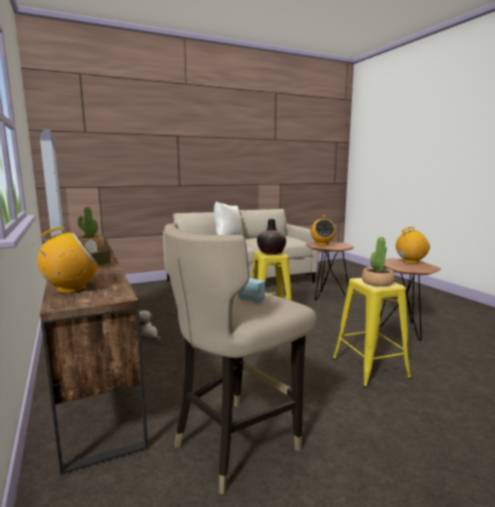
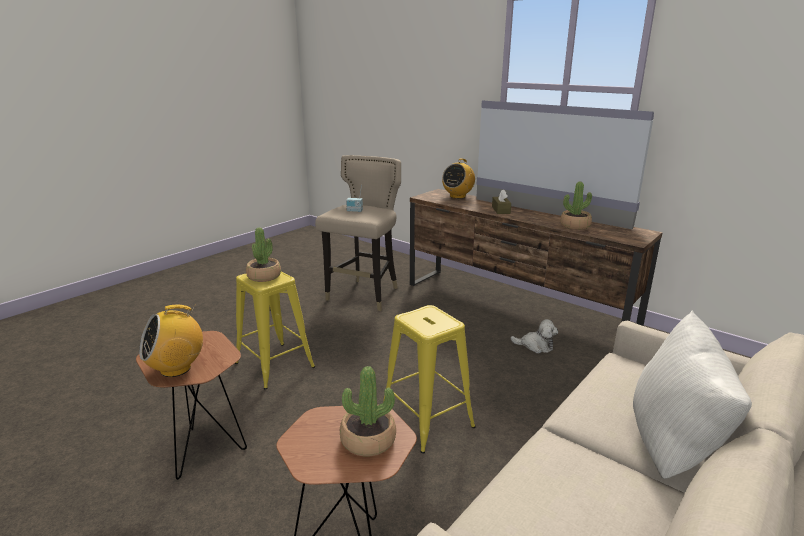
camera: 155 degrees right, 10 degrees up
(271, 253) = (428, 320): vase -> none
(322, 244) = (368, 440): radio -> potted plant

